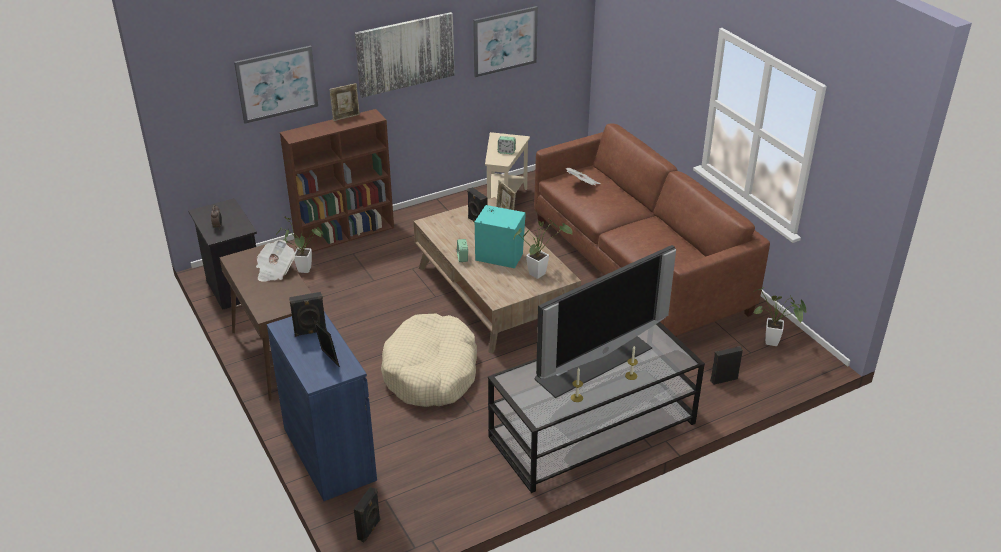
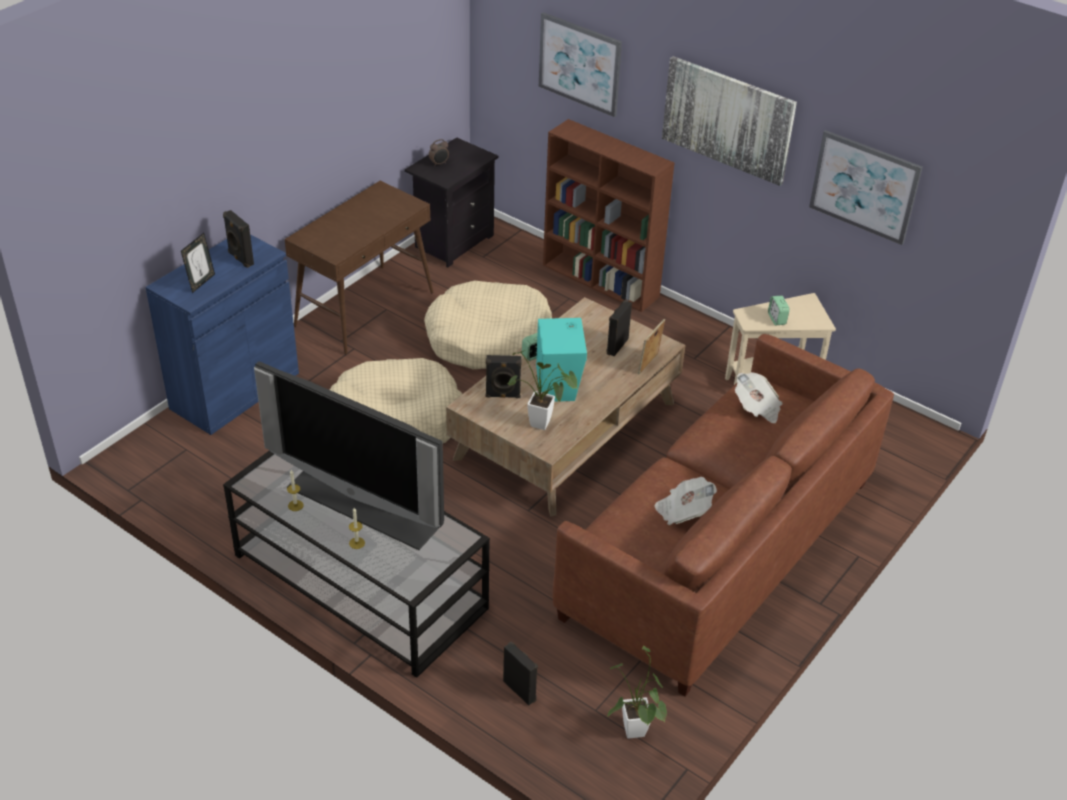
camera: 65 degrees right, 5 degrees up
(275, 271) = (376, 220): newspaper -> newspaper (683, 511)
(301, 269) = (515, 273): potted plant -> none
(346, 117) = (636, 149): picture frame -> none
(369, 529) = (141, 452): black speaker -> black speaker (503, 396)
(371, 302) = (490, 339): none -> beige dog bed

